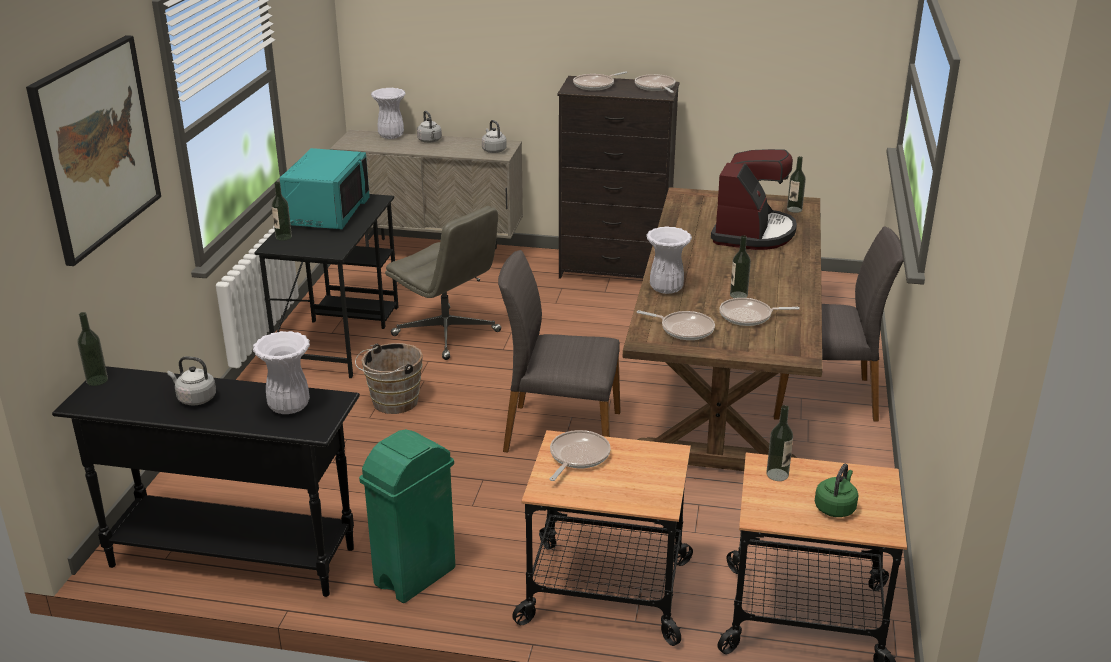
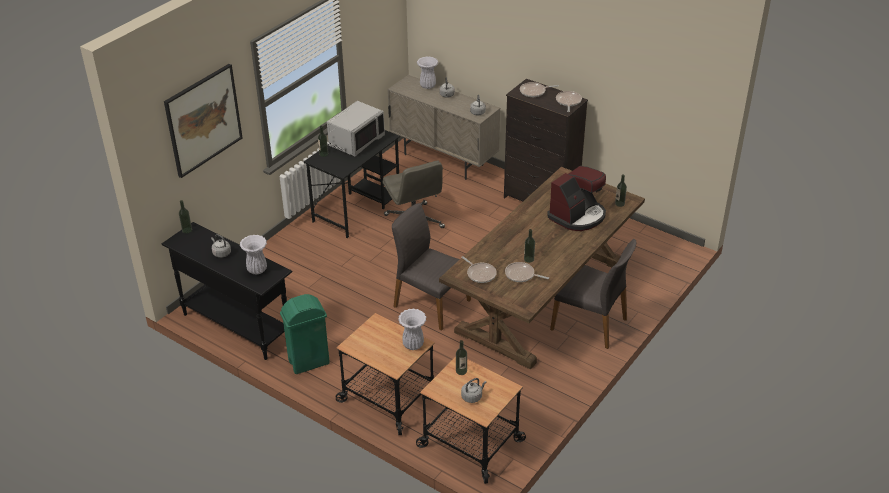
camera: 25 degrees right, 10 degrees up
(327, 213) = (356, 141): turquoise microwave -> grey microwave
(391, 403) = (357, 260): brown bucket -> none
(577, 457) = (377, 332): frying pan -> none
(665, 288) = (494, 244): white vase -> white vase (413, 344)
(835, 507) = (472, 396): green kettle -> grey kettle

